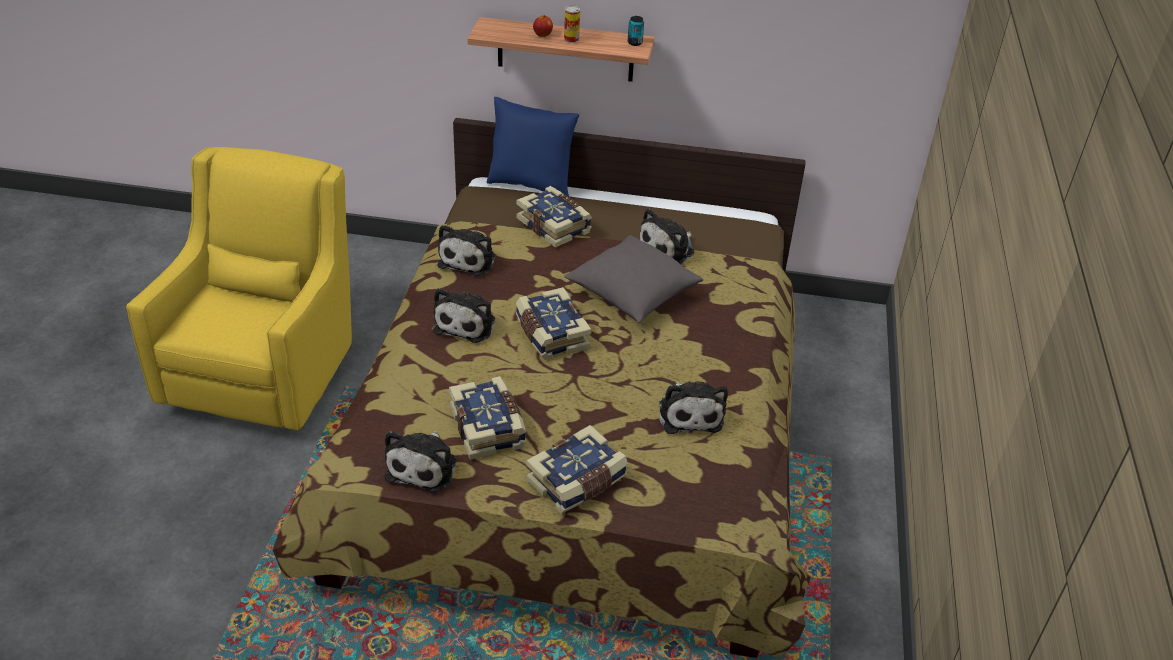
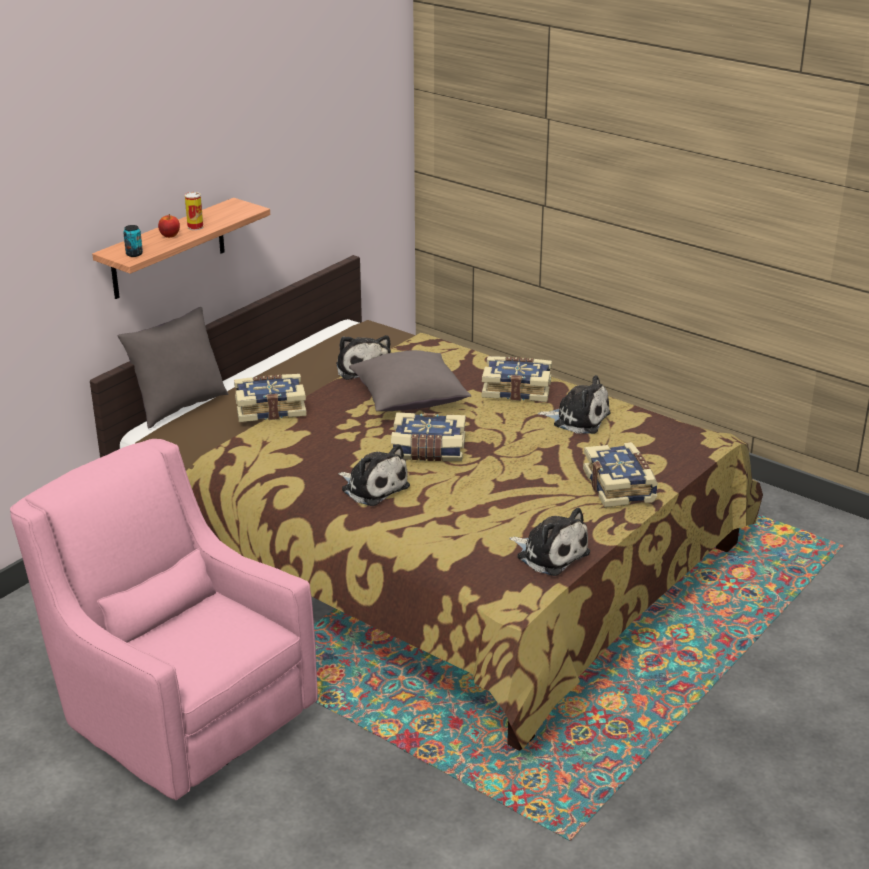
camera: 60 degrees left, 10 degrees down
(268, 372) = (178, 718): yellow armchair -> pink armchair
(469, 259) = (275, 463): plush toy -> none
(489, 427) = (525, 510): book -> book (517, 389)
(531, 184) = (179, 407): blue pillow -> grey pillow
(635, 43) = (236, 206): can -> can (134, 254)

